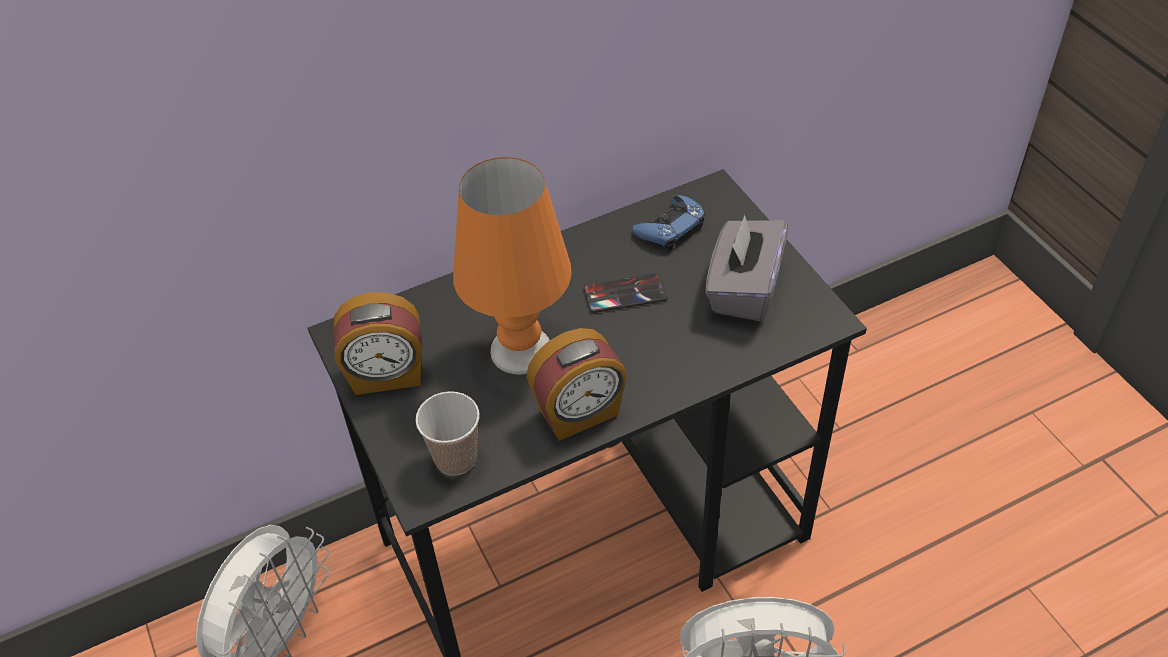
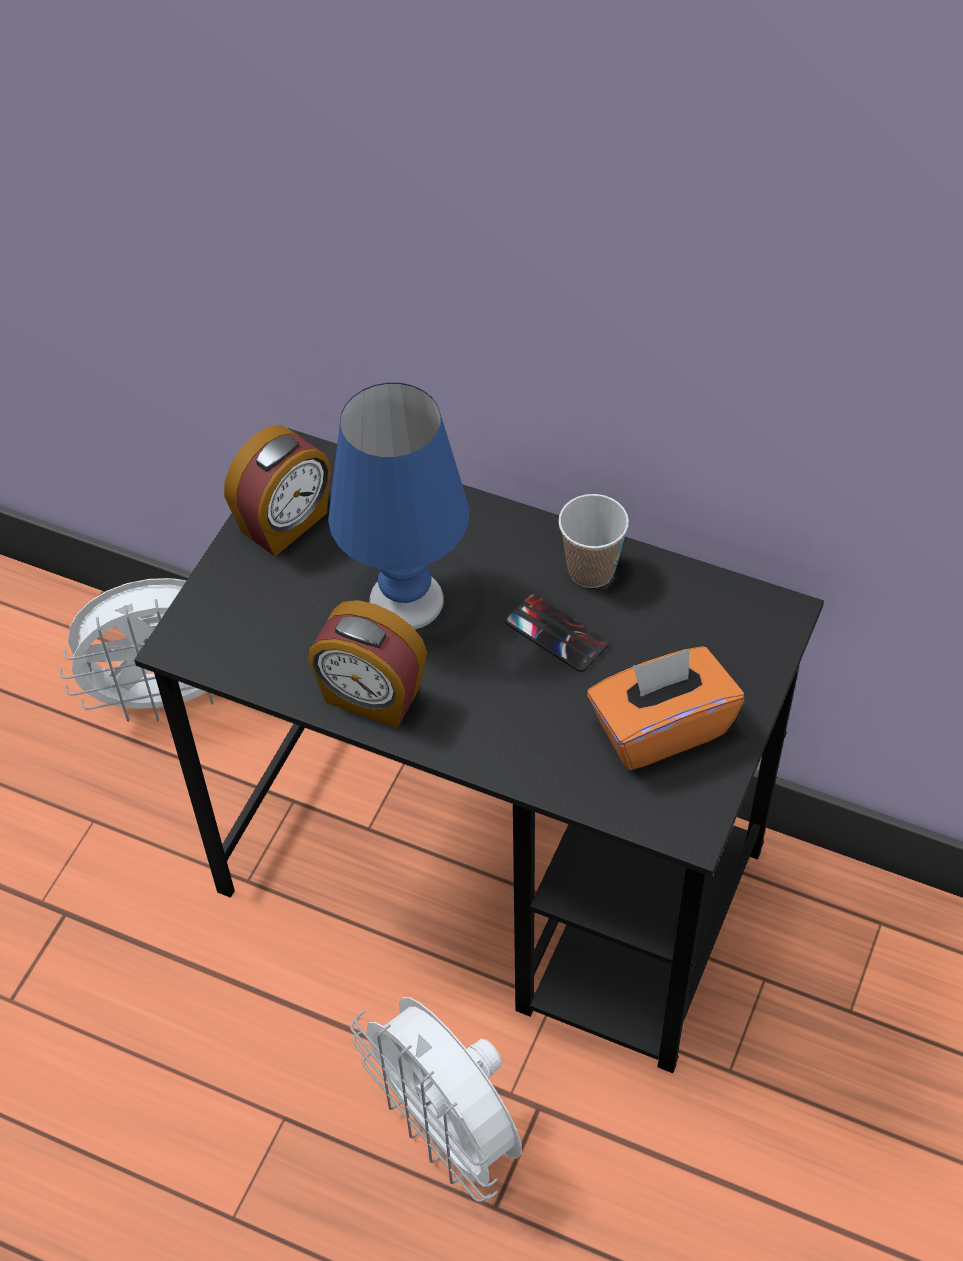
camera: 50 degrees right, 5 degrees up
(387, 375) = (285, 523): alarm clock -> alarm clock turned 90 degrees counterclockwise
(456, 459) = (239, 640): cup -> cup (591, 570)
(521, 349) = (407, 600): orange table lamp -> blue table lamp
(670, 227) = (685, 610): blue game controller -> none
(743, 289) = (660, 728): grey tissue box -> orange tissue box

